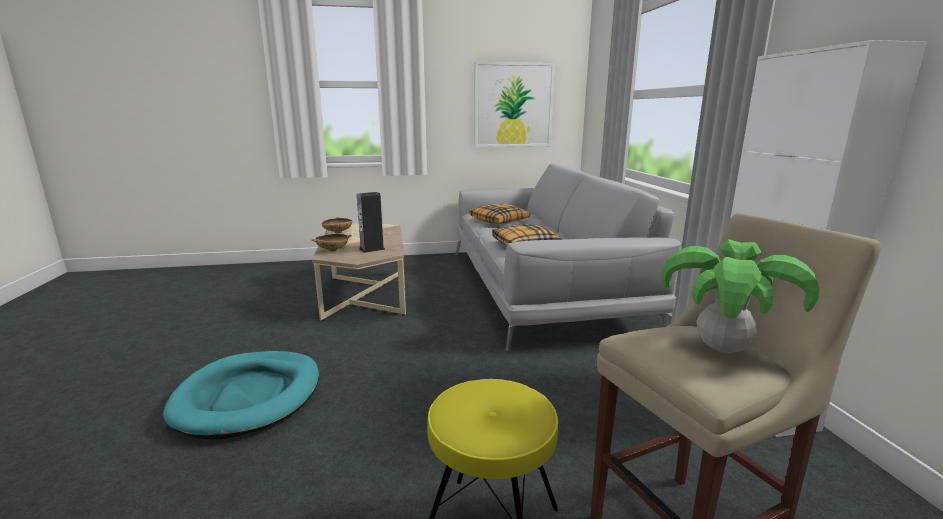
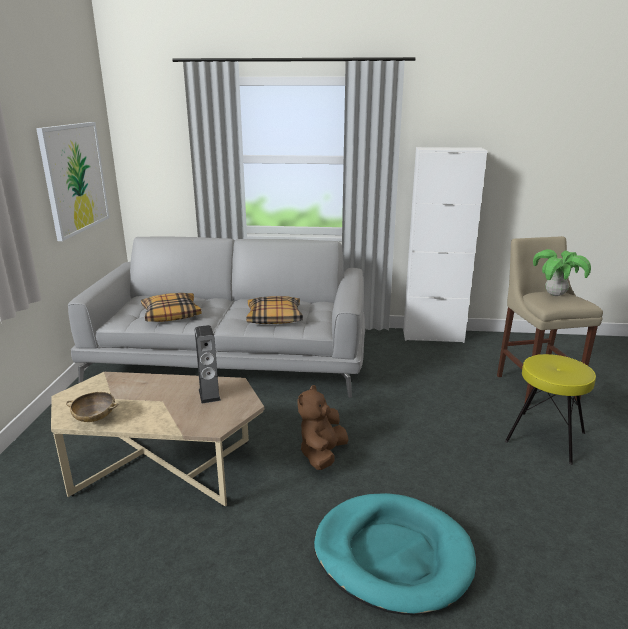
camera: 75 degrees left, 5 degrees up
(332, 250) = (191, 422): beige bowl -> none
(394, 348) = (322, 454): none -> brown plush toy

